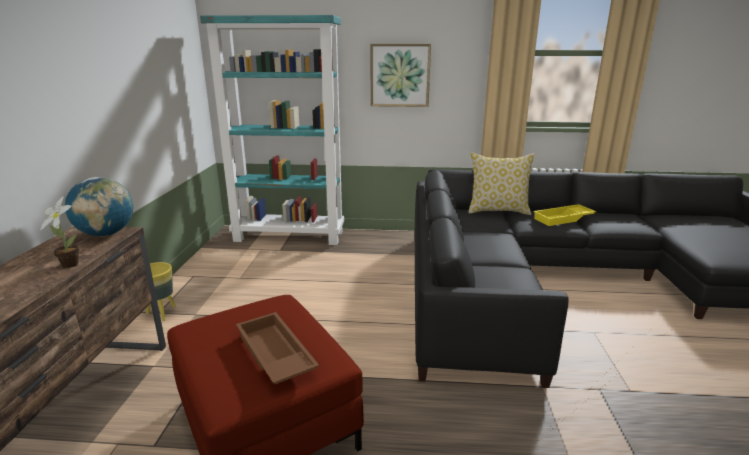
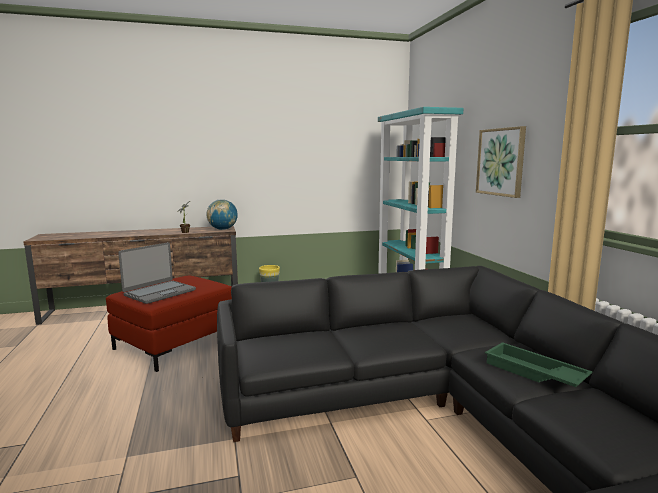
camera: 70 degrees right, 10 degrees down
(273, 355) = (159, 292): brown tray -> laptop
(498, 211) = (504, 335): pillow -> none
(563, 219) = (533, 373): yellow tray -> green tray

